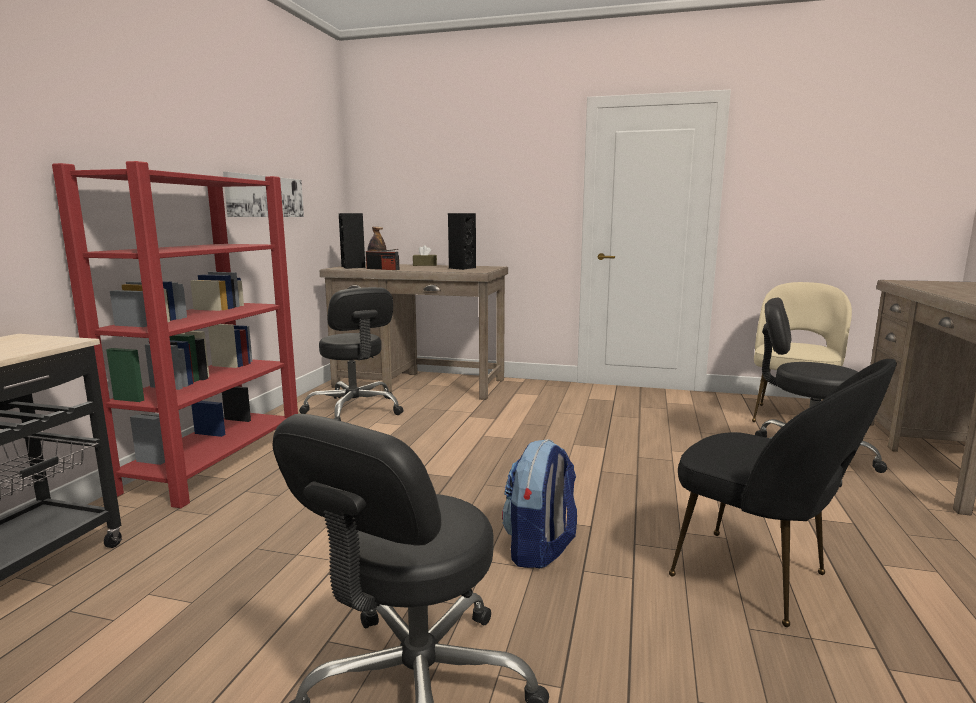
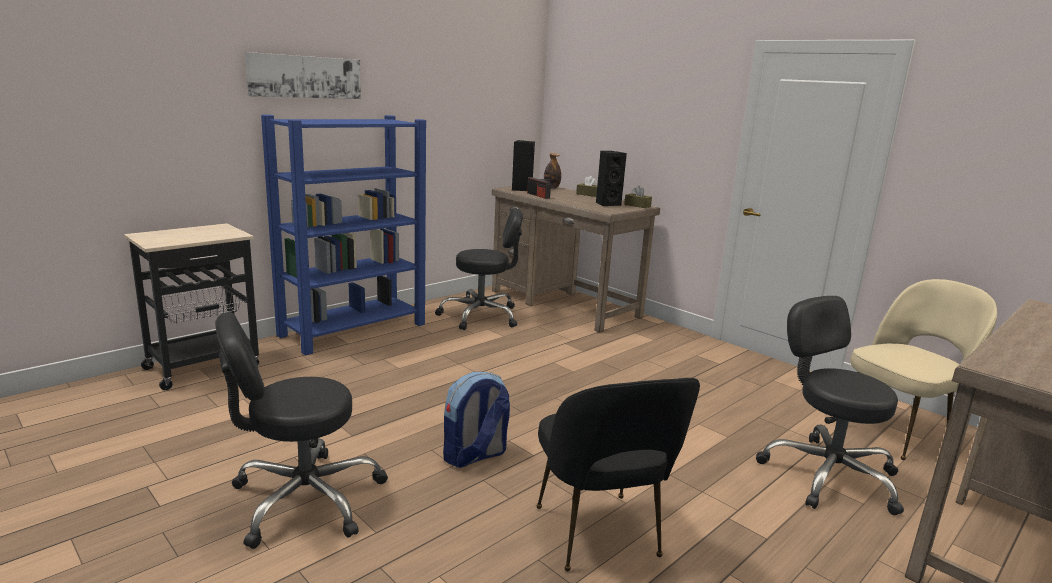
camera: 30 degrees right, 5 degrees up
(214, 462) = (353, 330): red bookcase -> blue bookcase
(265, 196) = (443, 126): picture -> picture (305, 77)
(356, 411) = (484, 316): black office chair -> black office chair turned 90 degrees counterclockwise
(488, 267) = (637, 205): none -> brown tissue box

